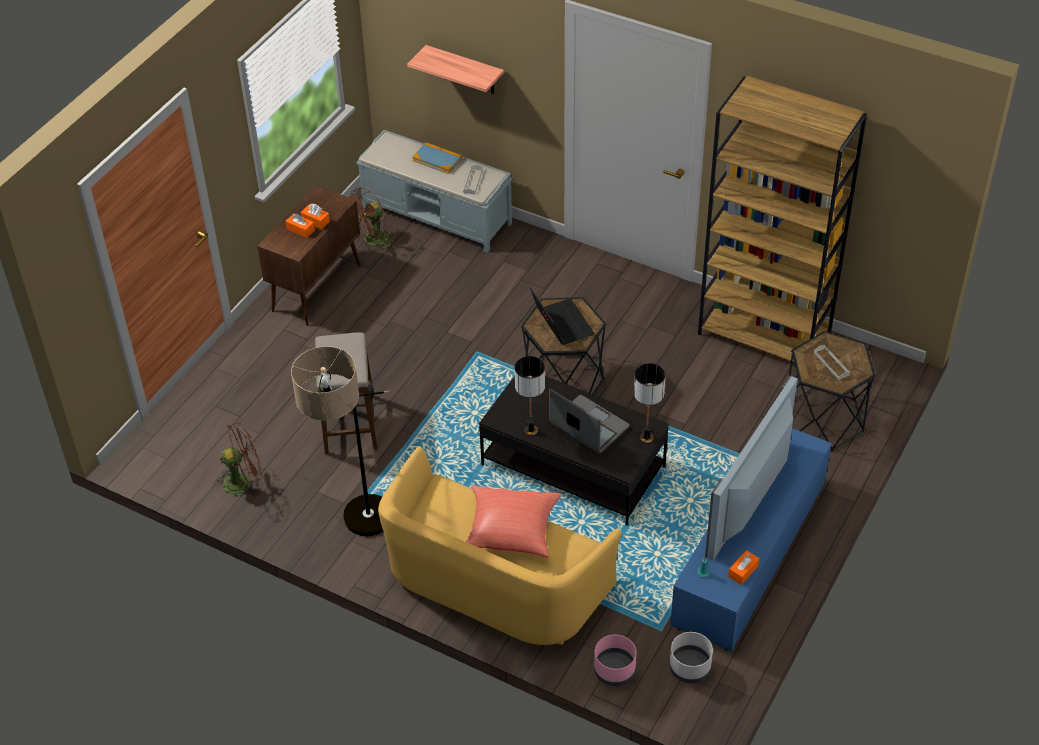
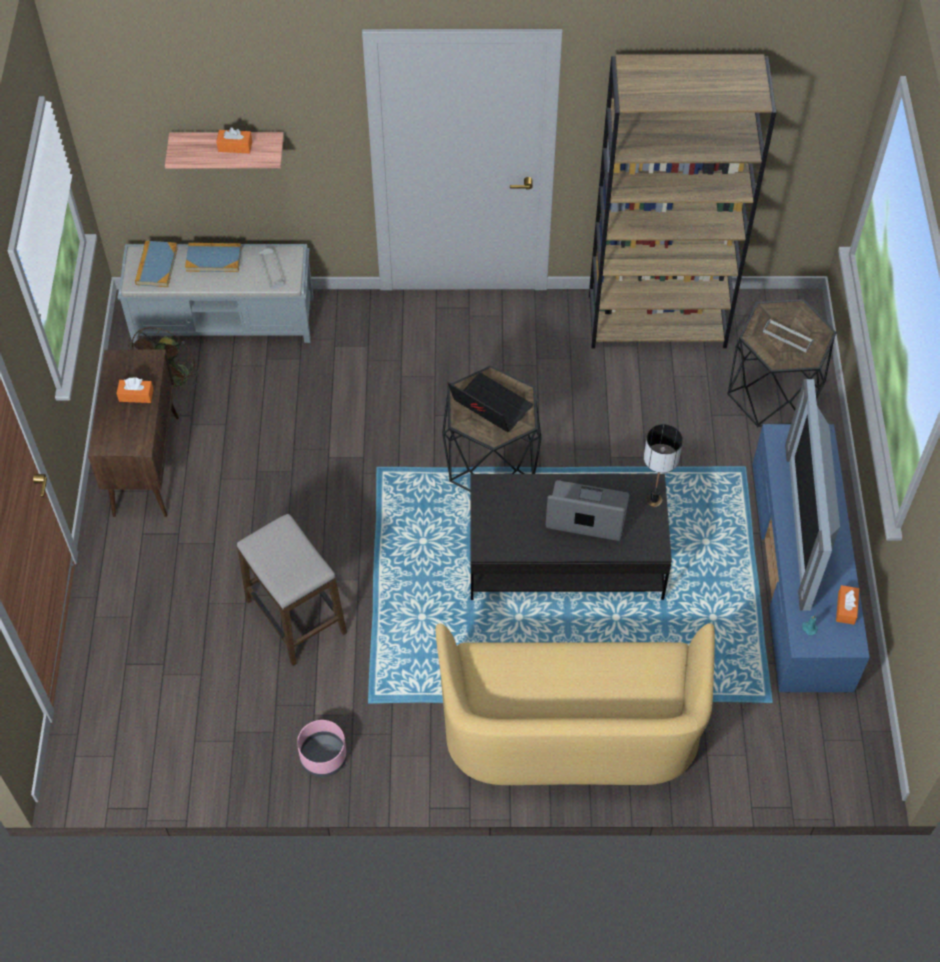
camera: 30 degrees left, 10 degrees up
(243, 482) = (222, 742): brown fan -> none
(300, 229) = (126, 414): orange tissue box -> orange tissue box (235, 146)
(357, 530) = (389, 740): floor lamp -> none
(395, 150) = (156, 266): none -> book
(511, 532) = (589, 675): red pillow -> none
(530, 430) = (531, 545): table lamp -> none
(614, 671) = (756, 770): pink planter -> pink planter (323, 757)
(690, 668) = (825, 729): grey planter -> none

